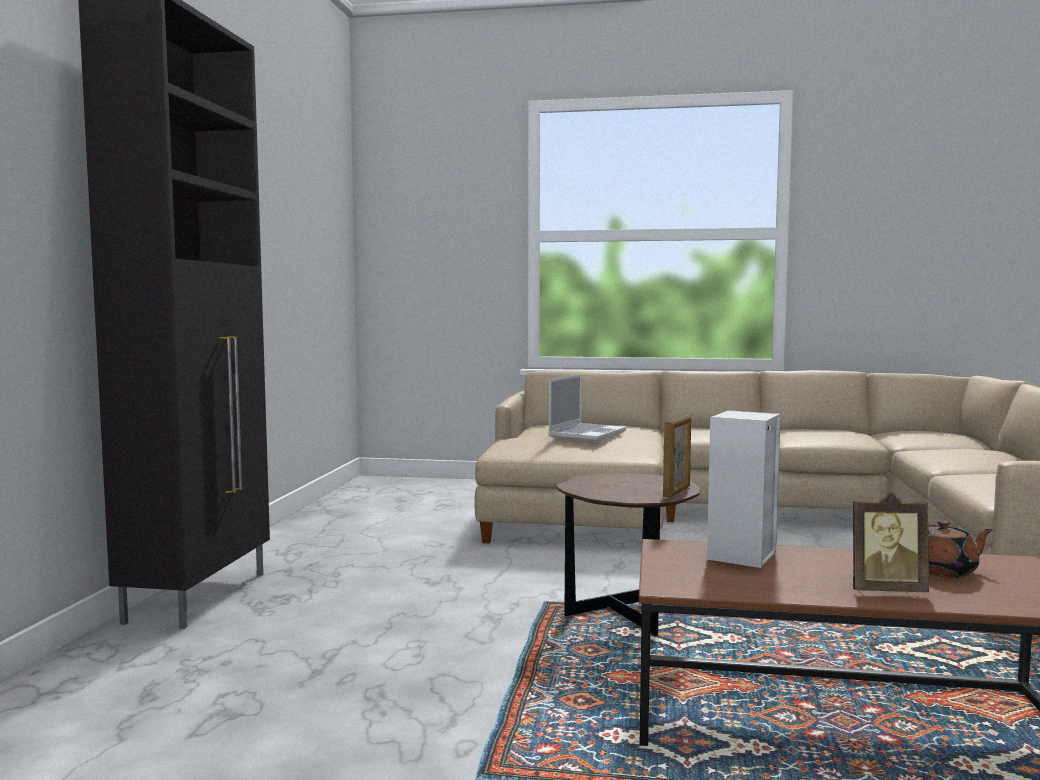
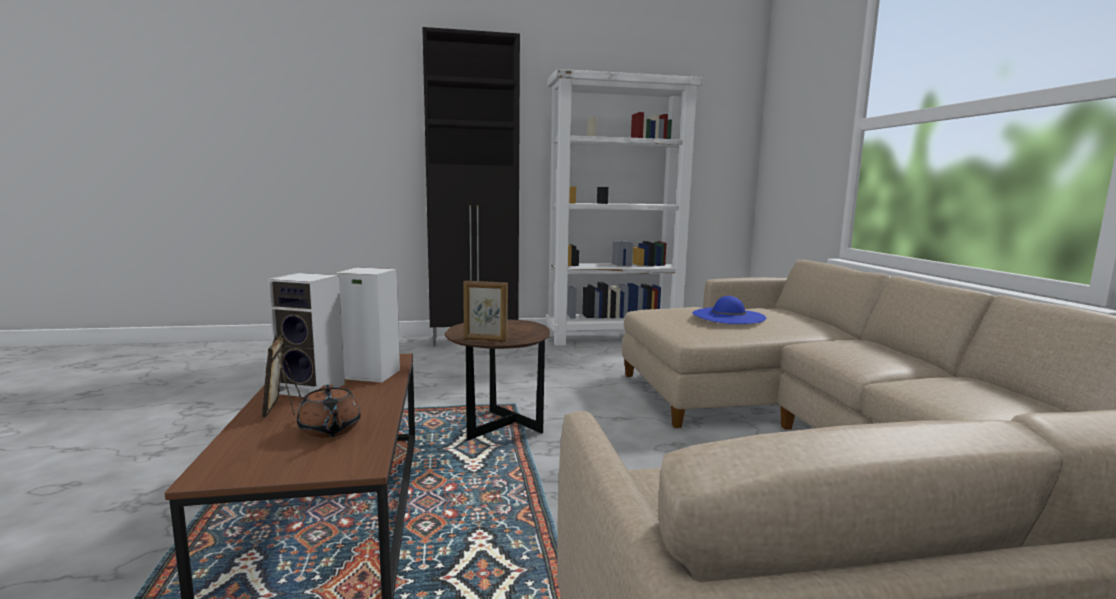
camera: 70 degrees right, 5 degrees up
(318, 524) = (614, 337): none -> white bookcase
(587, 434) = (728, 316): laptop -> blue hat
(803, 578) = (314, 388): none -> speaker

